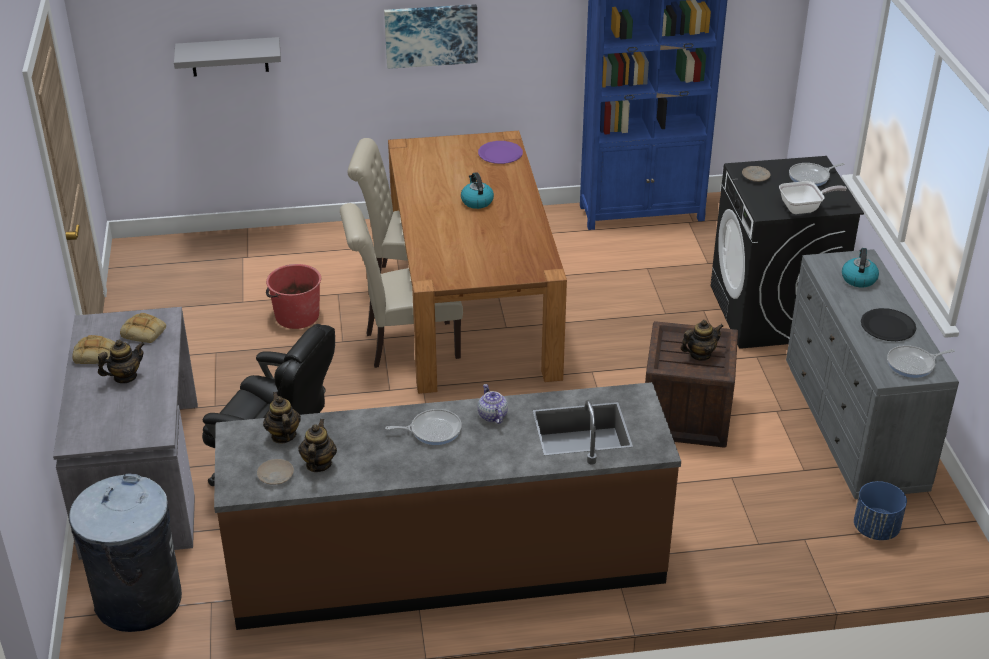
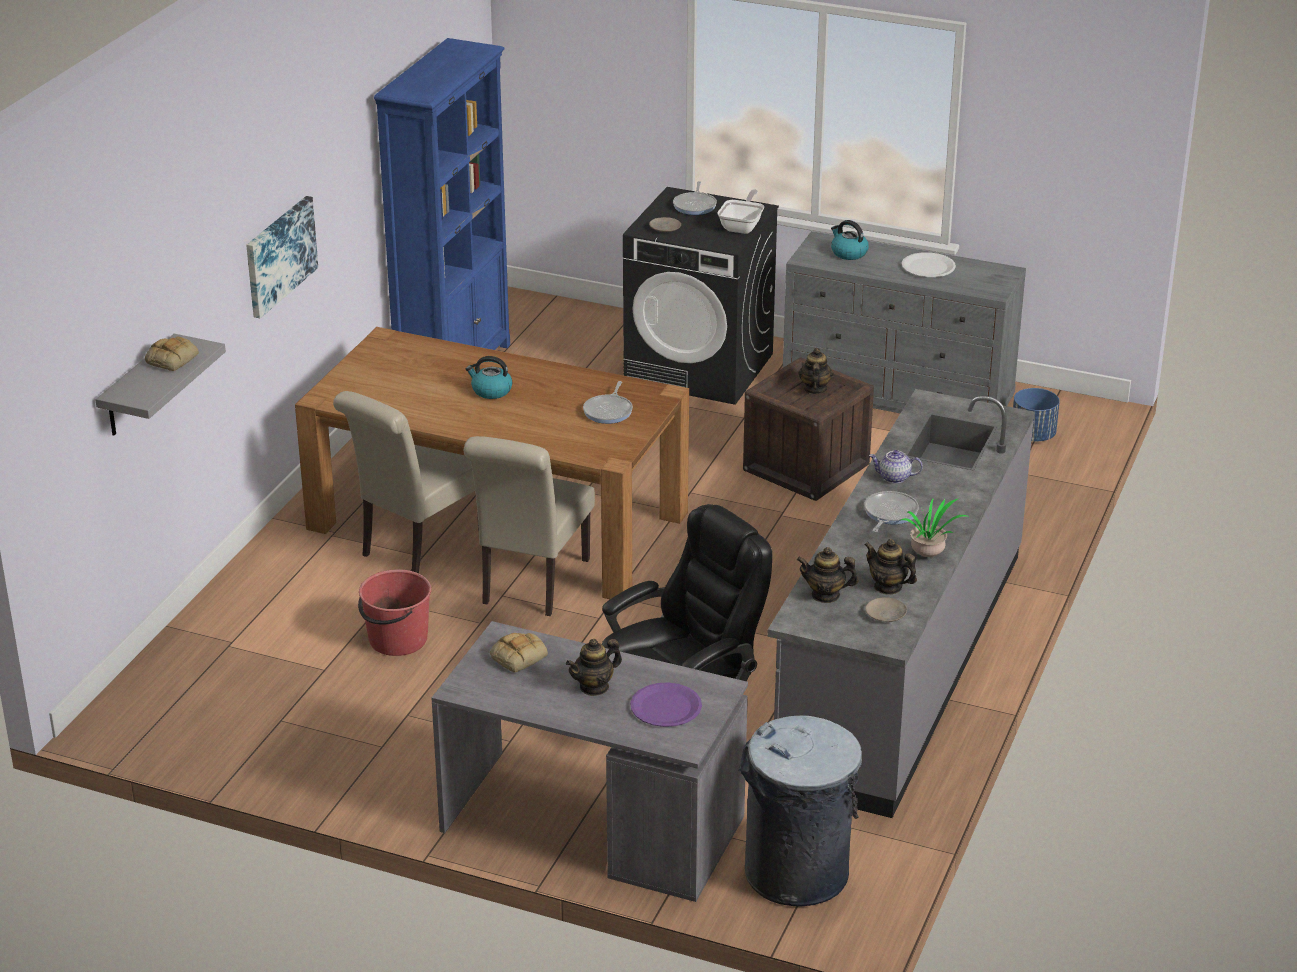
camera: 60 degrees left, 5 degrees down
(96, 354) = (529, 697): bread -> bread (171, 359)
(125, 377) = (594, 687): teapot -> teapot turned 120 degrees counterclockwise
(384, 472) = (930, 555): none -> potted plant
(448, 564) = (900, 664): brown counter -> grey counter
(500, 154) = (412, 351): purple plate -> purple plate (666, 707)
(888, 326) = (928, 267): black plate -> white plate
(913, 364) = (988, 276): frying pan -> frying pan (609, 411)

